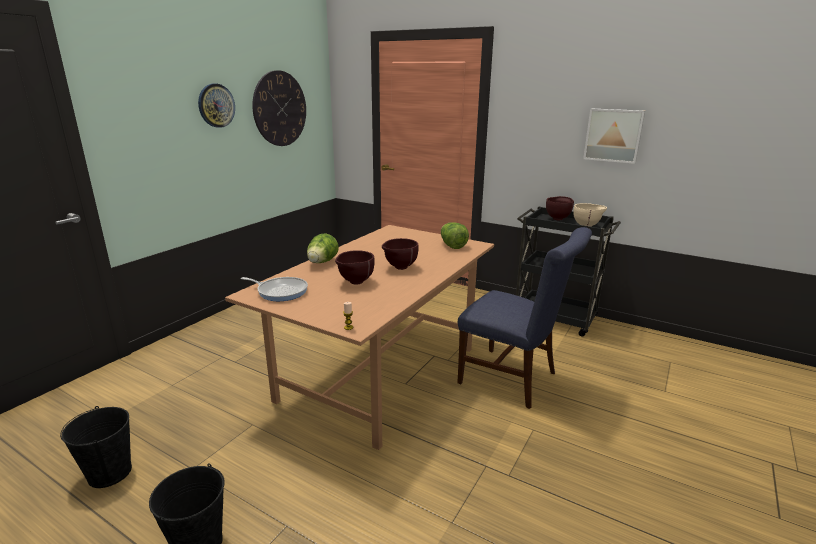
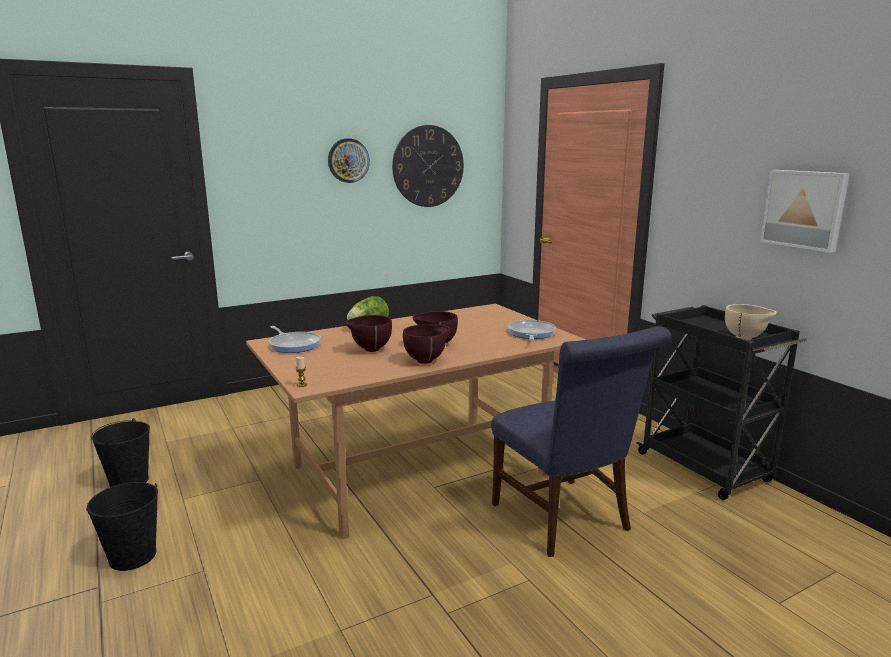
camera: 30 degrees right, 5 degrees down
(452, 245) = (531, 334): lettuce -> frying pan
(558, 219) = (718, 324): brown bowl -> brown bowl (427, 360)

